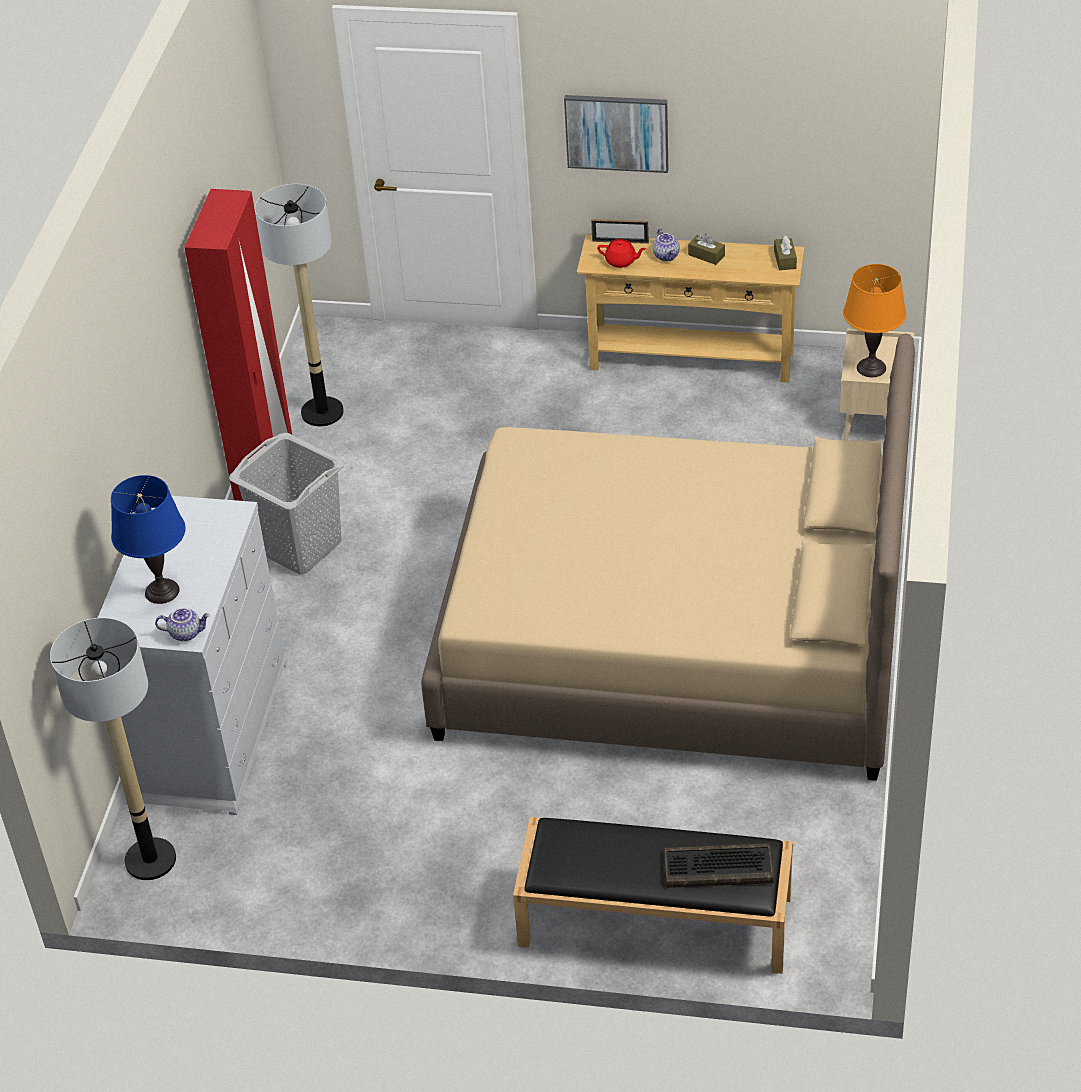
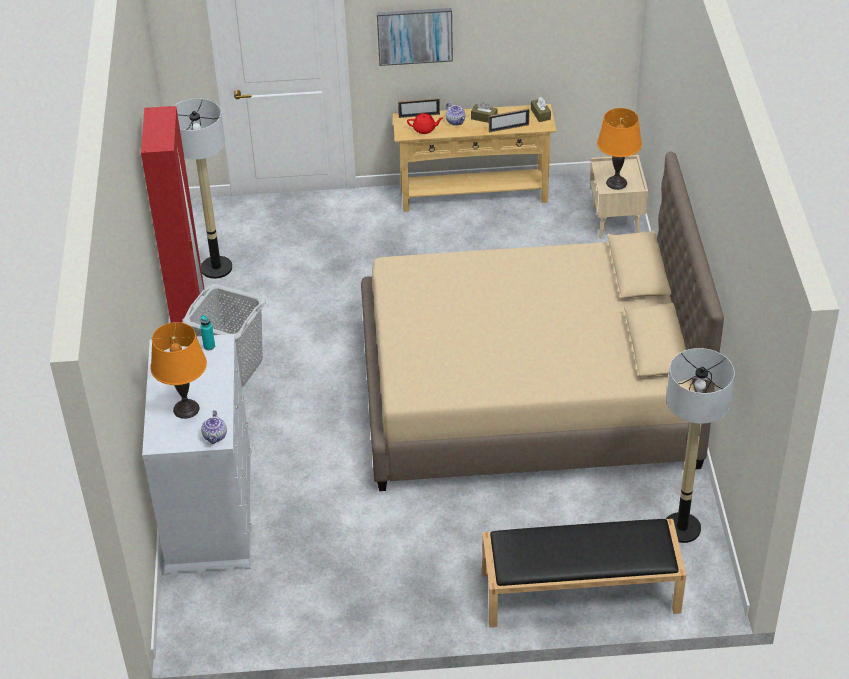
camera: 15 degrees left, 0 degrees up
(150, 859) = (196, 612): floor lamp -> floor lamp (682, 528)
(162, 591) = (186, 409): blue table lamp -> orange table lamp
(186, 633) = (215, 436): teapot -> teapot turned 105 degrees clockwise
(219, 513) = (209, 346): none -> turquoise bottle
(717, 868) = (629, 545): keyboard -> none
(735, 273) = (508, 128): none -> picture frame

